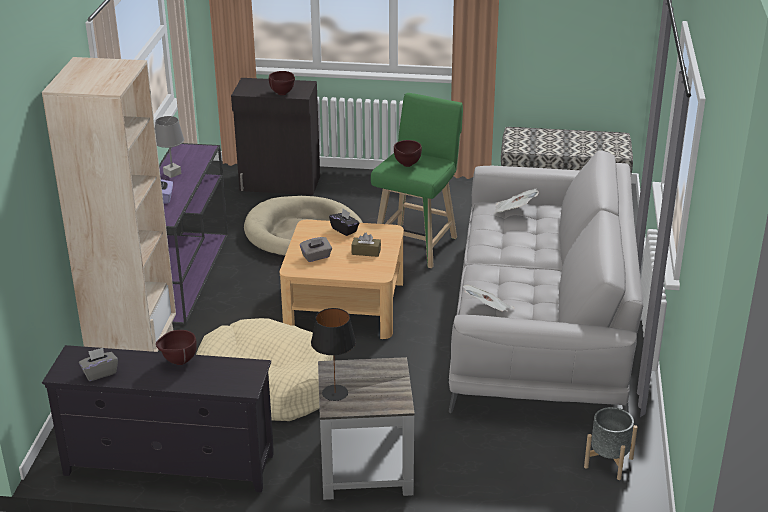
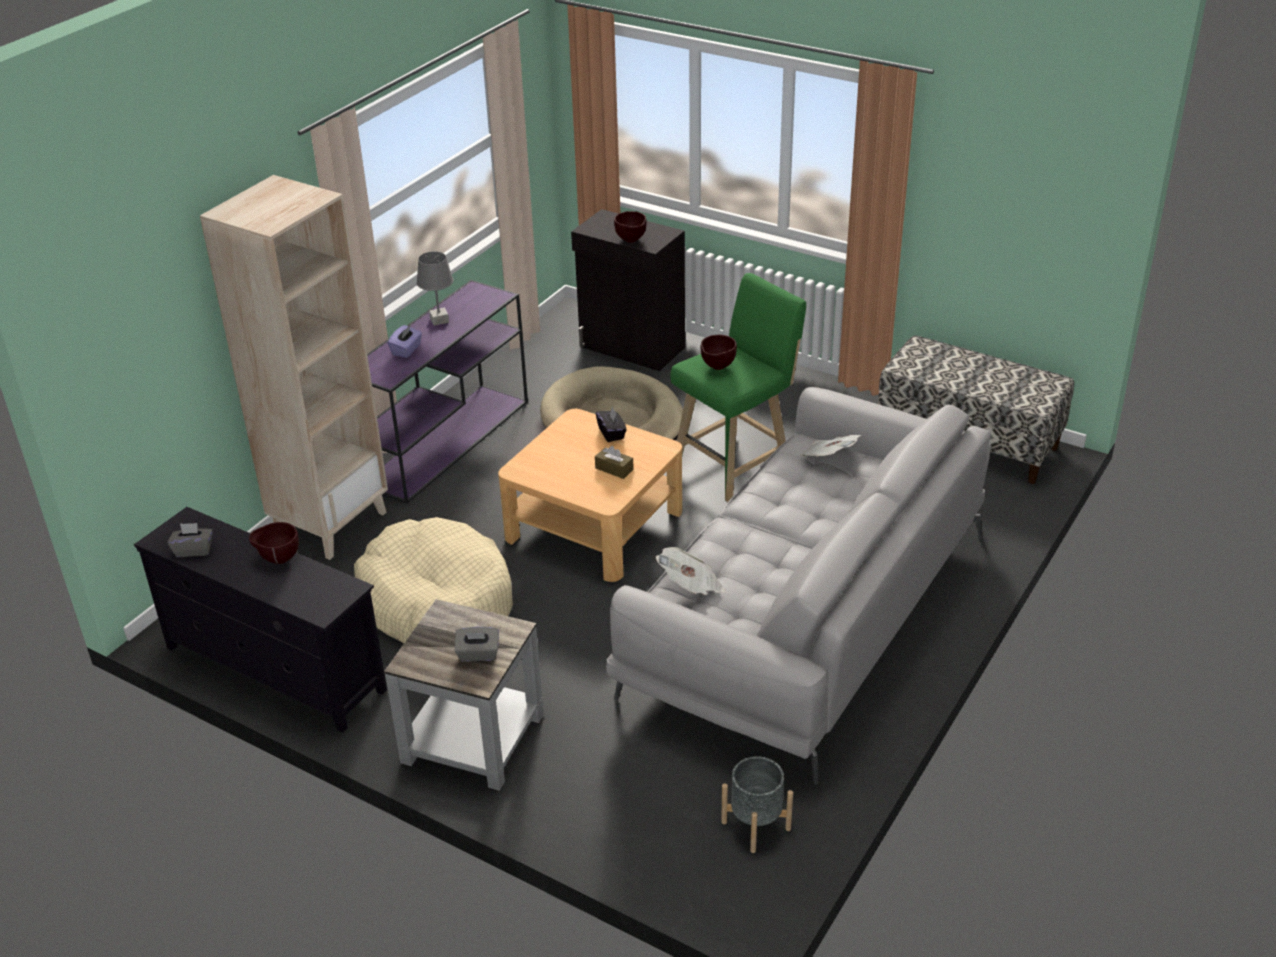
camera: 25 degrees right, 5 degrees up
(316, 257) = (553, 461): grey tissue box -> grey tissue box (478, 654)
(335, 392) = (423, 644): black table lamp -> none

